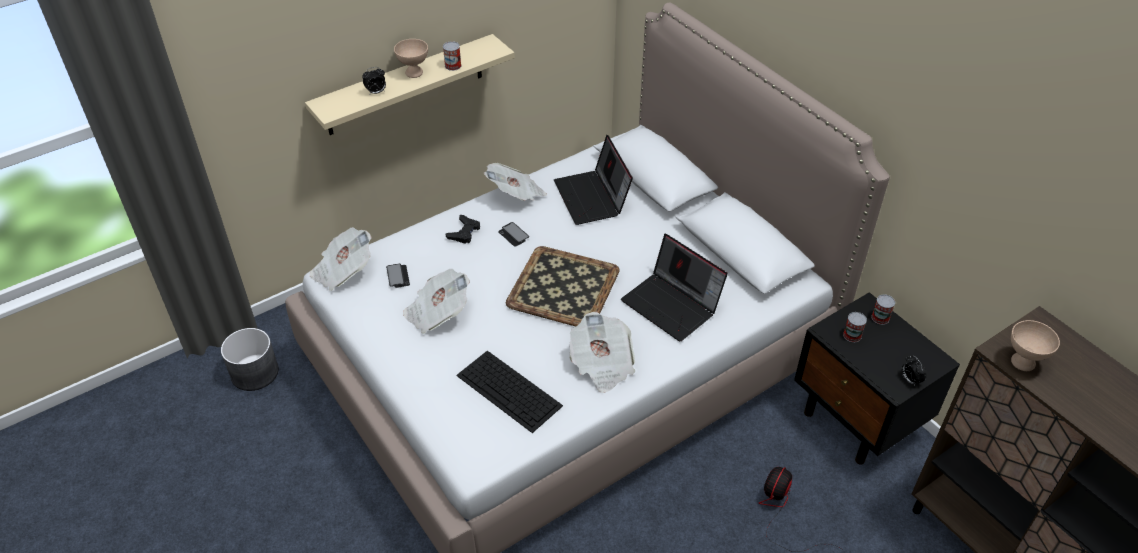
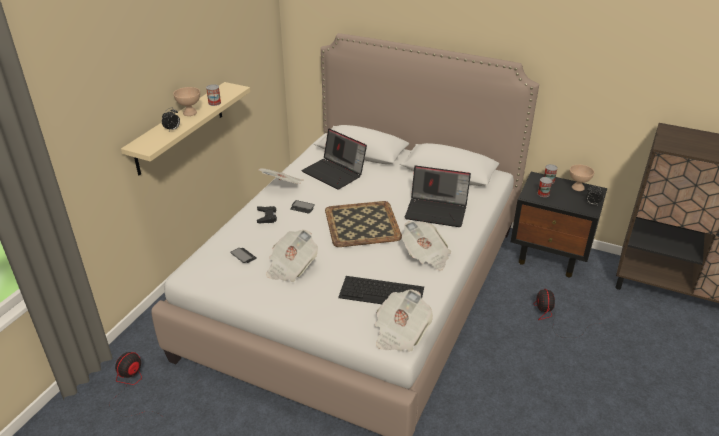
camera: 30 degrees left, 10 degrees down
(255, 372) = (131, 388): grey planter -> fan
(343, 271) = (196, 268): newspaper -> newspaper (400, 333)
(1022, 362) = (680, 147): beige bowl -> beige bowl (577, 188)

